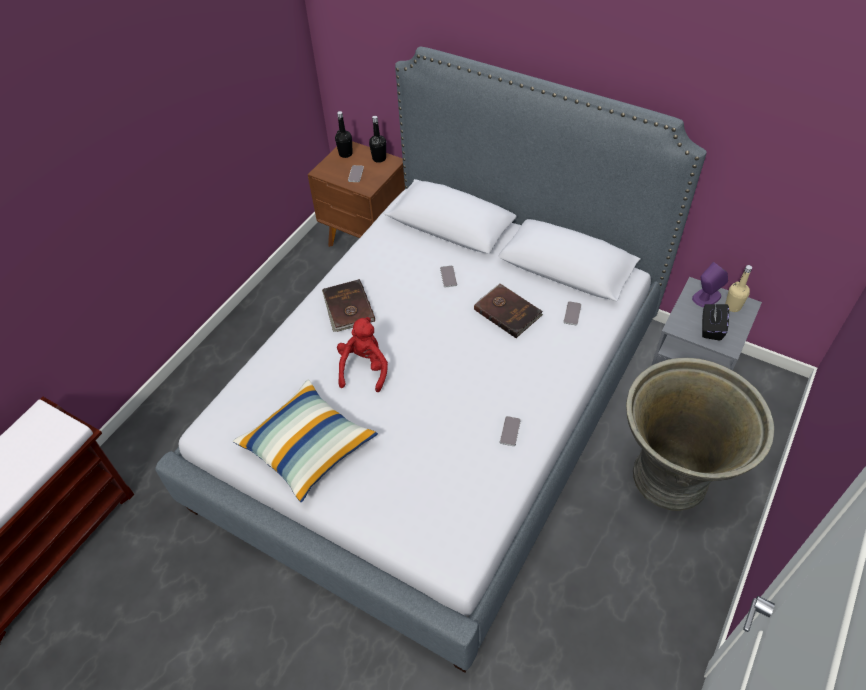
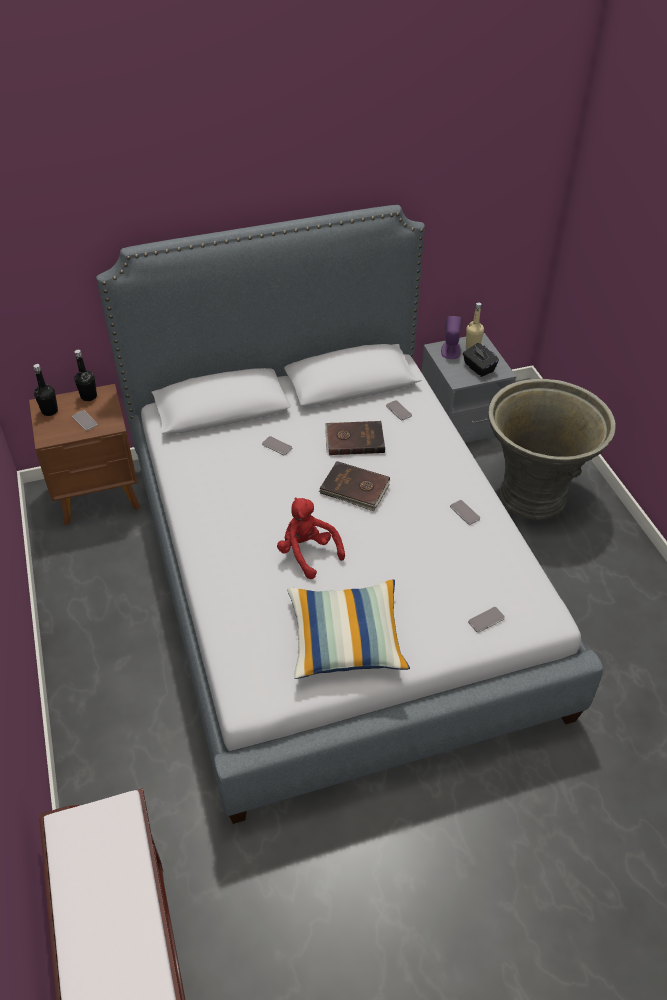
camera: 50 degrees left, 5 degrees down
(347, 308) = (230, 523): brown book -> brown book (355, 488)
(410, 522) = (486, 620): none -> phone

